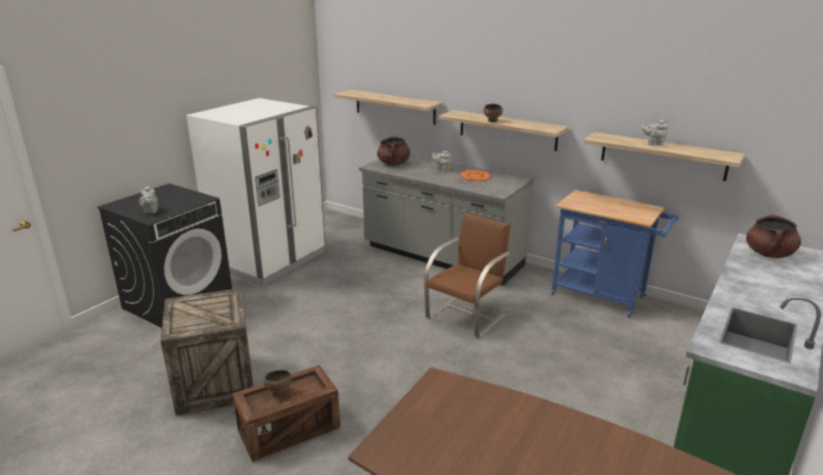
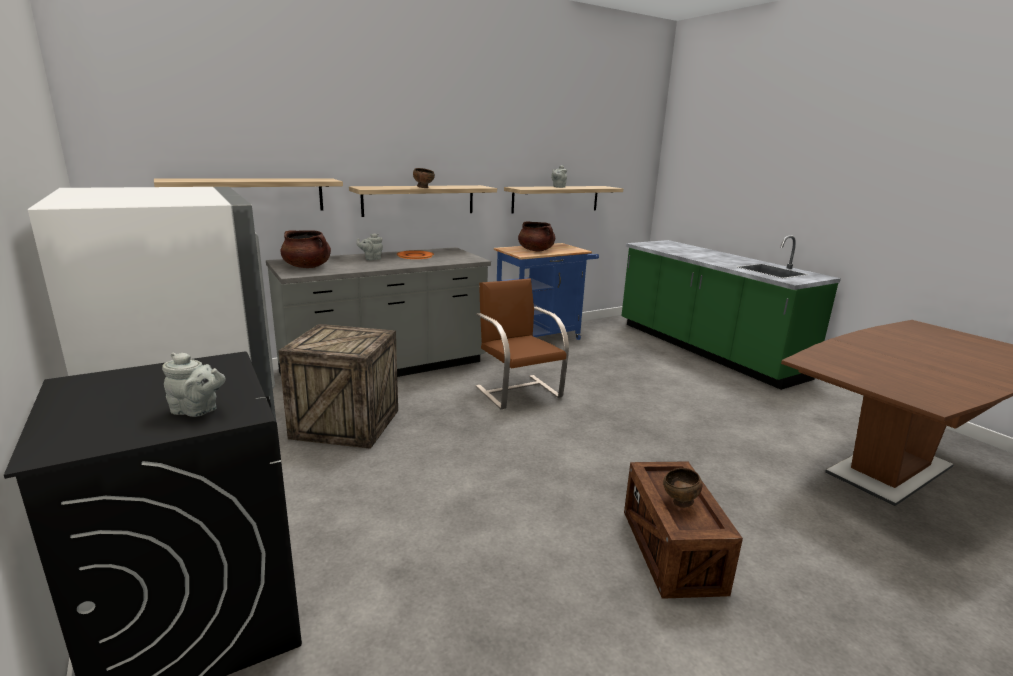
camera: 65 degrees left, 5 degrees down
(214, 383) = (527, 606): crate -> crate (344, 424)
(769, 254) = (663, 246): brown cooking pot -> brown cooking pot (536, 250)

